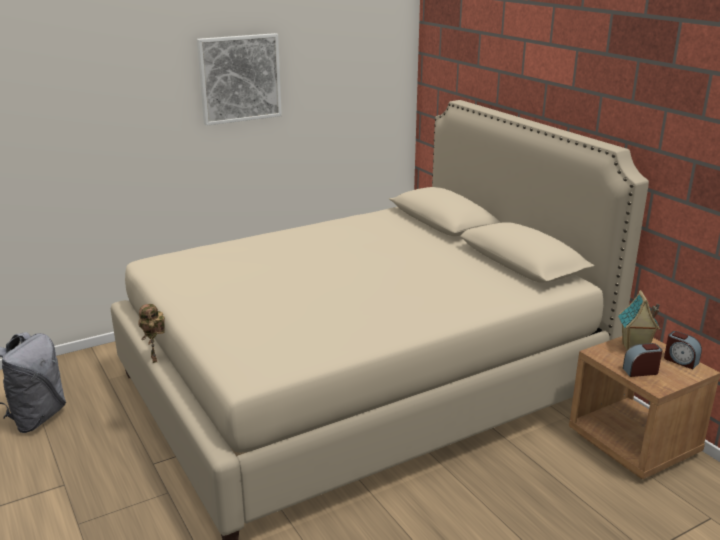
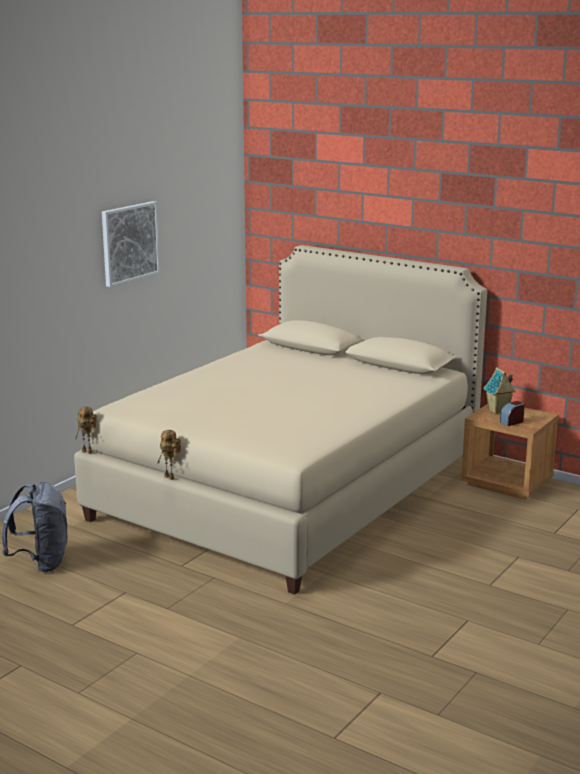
camera: 25 degrees left, 5 degrees down
(121, 305) = (88, 452): none -> toy robot
(680, 361) = (531, 412): alarm clock -> none

